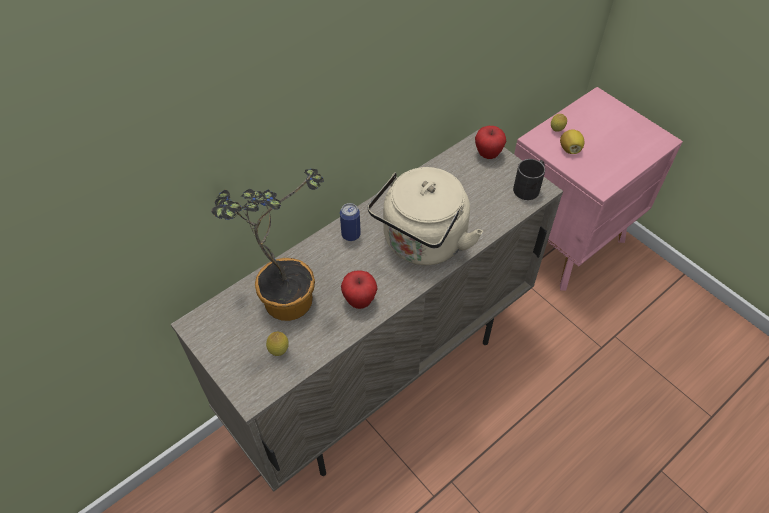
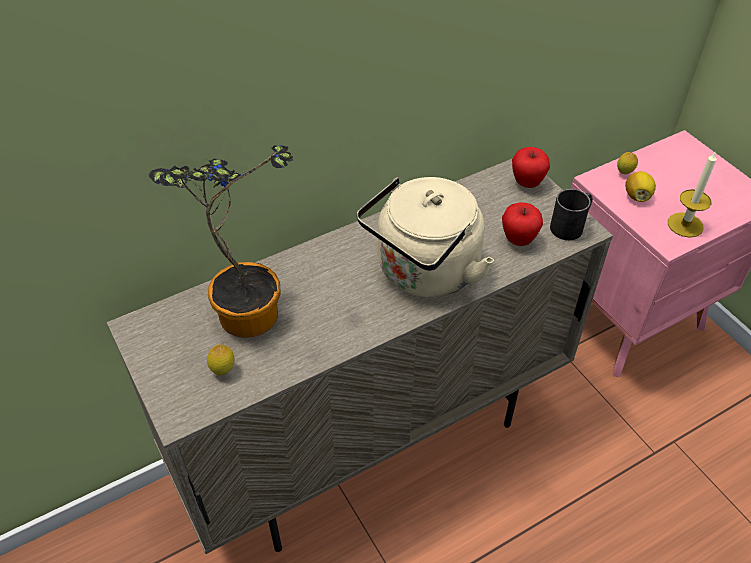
camera: 10 degrees right, 5 degrees down
(351, 235) = (341, 252): can -> none
(359, 300) = (333, 327): apple -> apple (518, 240)
(611, 169) = (685, 225): none -> candle

